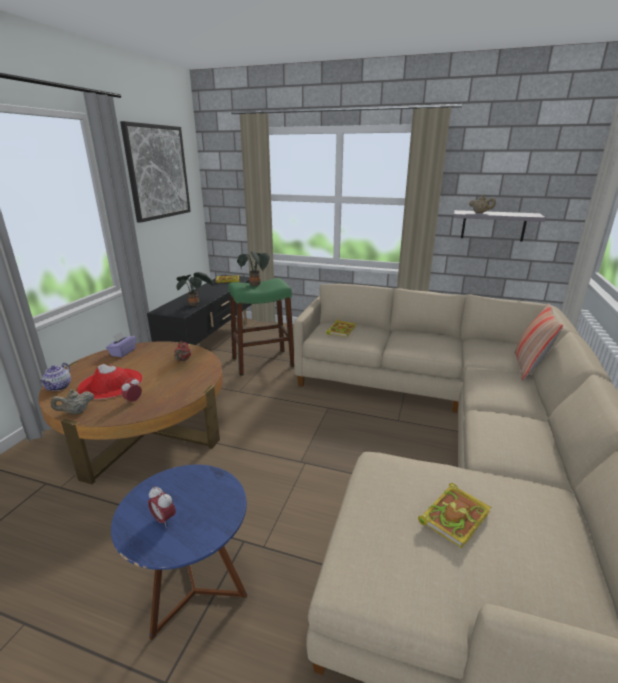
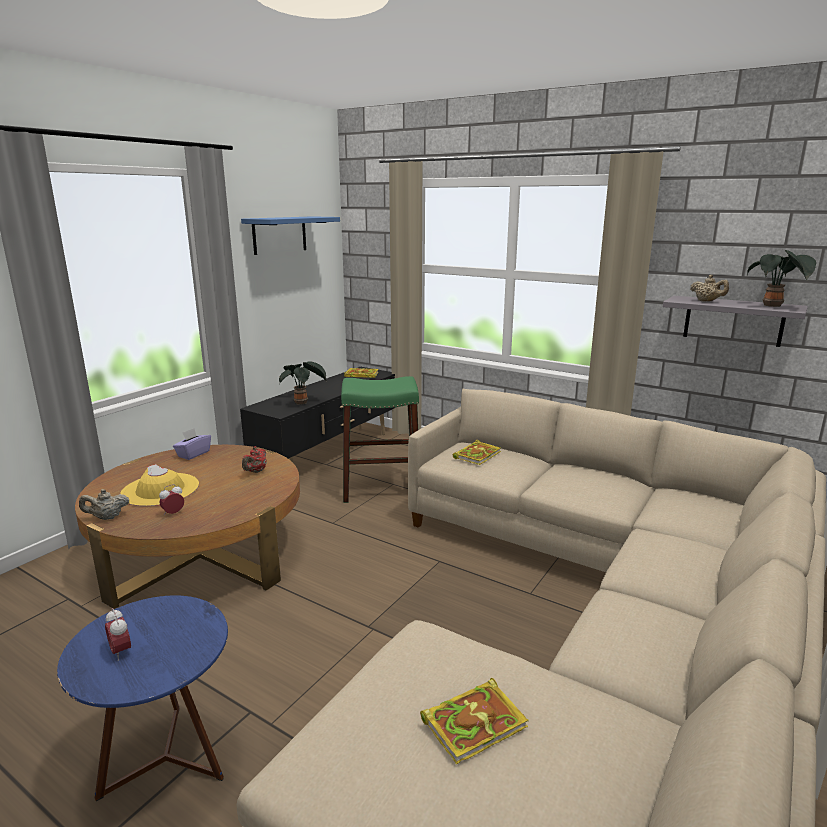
camera: 15 degrees right, 5 degrees down
(59, 387) = (104, 486): teapot -> none
(111, 384) = (160, 490): red hat -> yellow hat
(158, 172) = (279, 235): picture -> blue shelf
(255, 285) = (375, 383): potted plant -> potted plant (774, 306)
(528, 367) = (731, 540): pillow -> none

